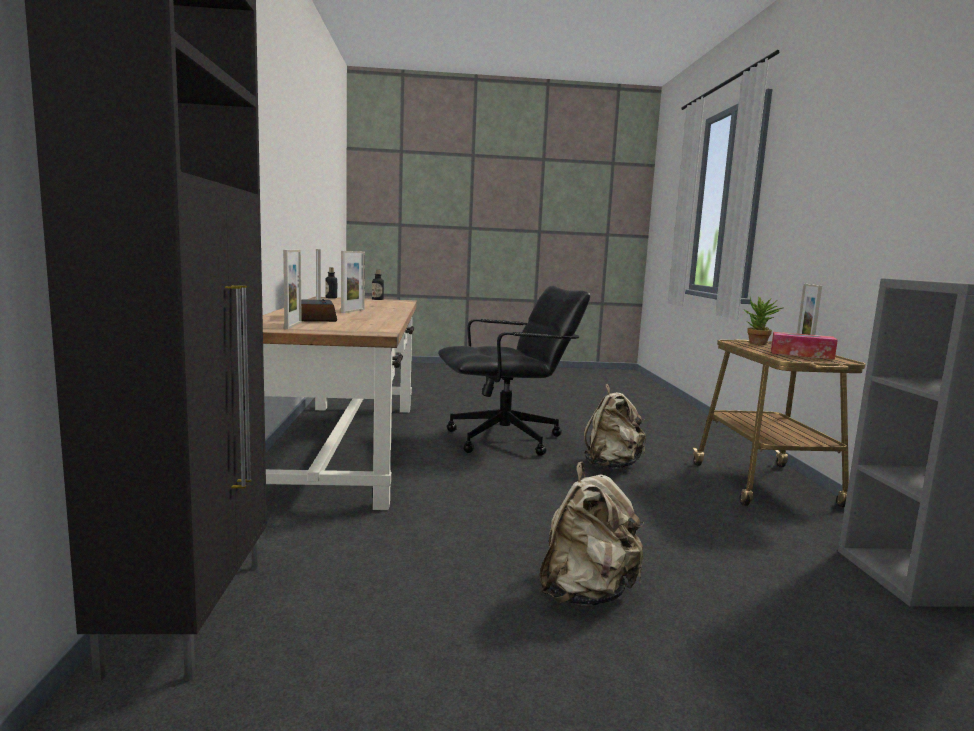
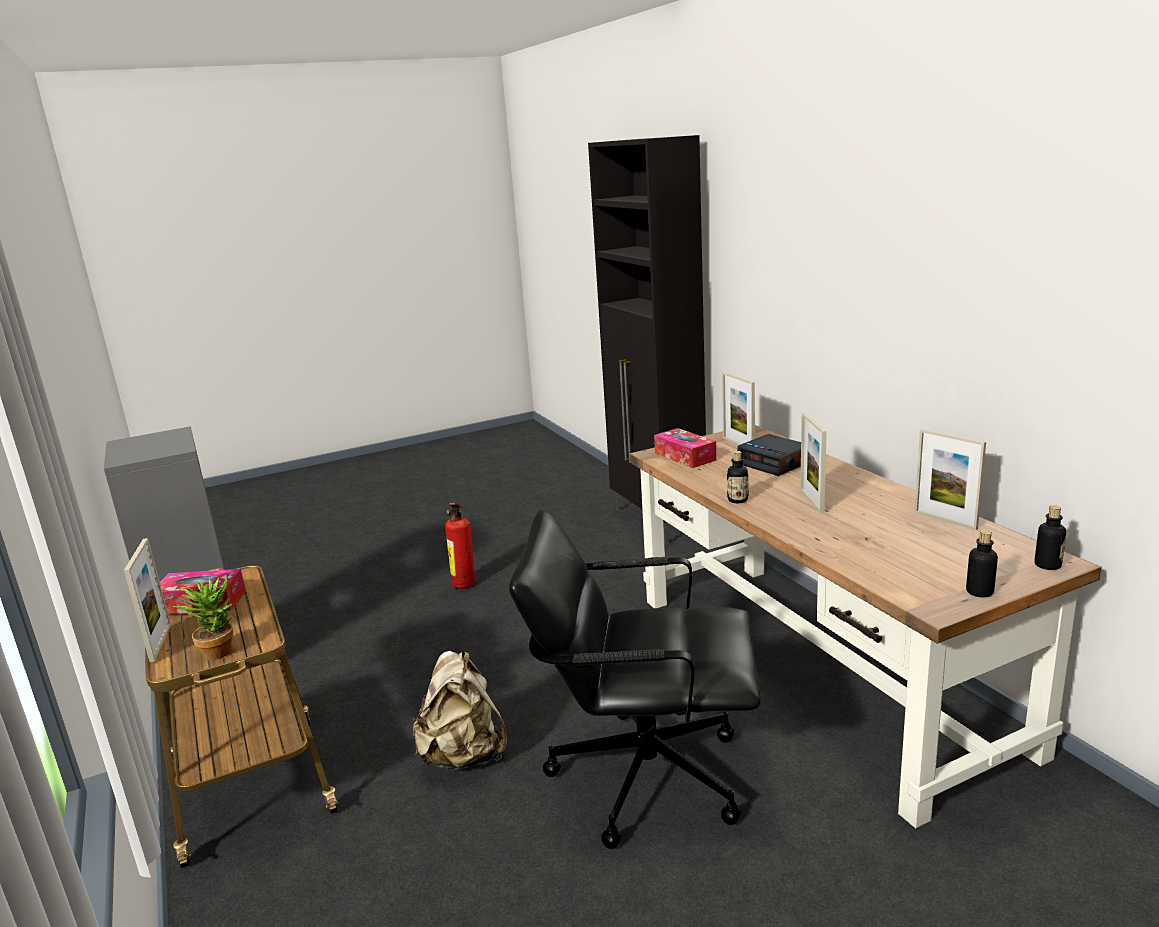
camera: 160 degrees right, 10 degrees up
(359, 328) = (685, 456): none -> tissue box
(392, 316) = (737, 500): none -> bottle
(506, 439) = (645, 774): black office chair -> black office chair turned 45 degrees clockwise
(586, 594) = (463, 586): beige backpack -> fire extinguisher

